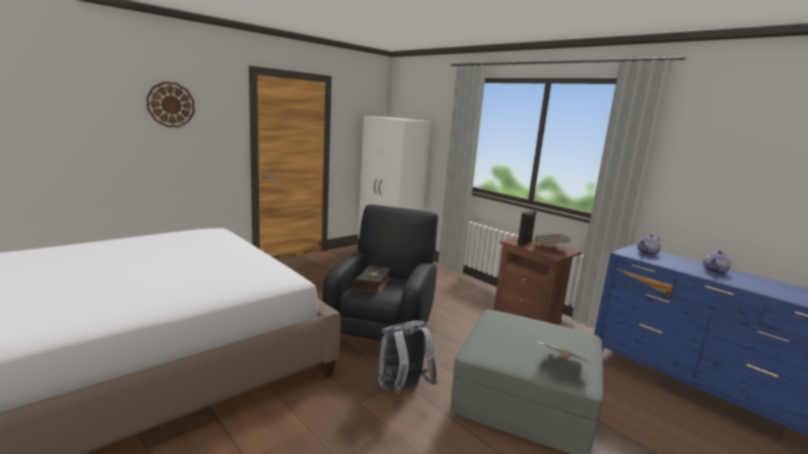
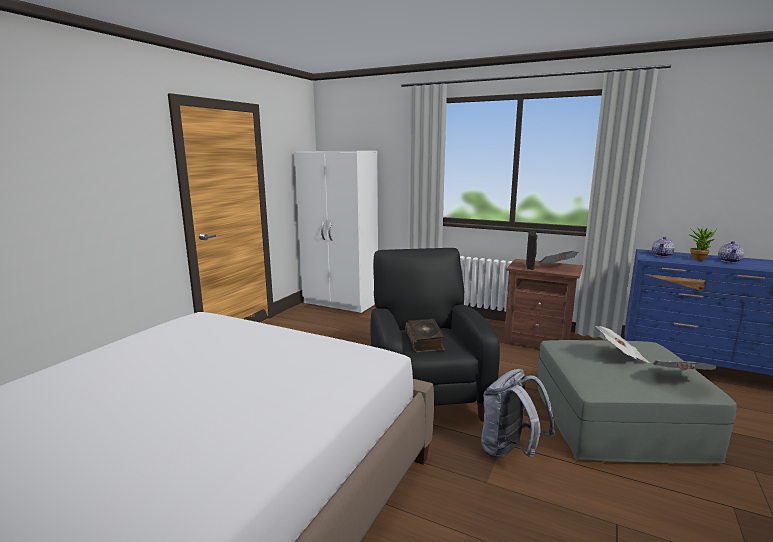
camera: 20 degrees left, 0 degrees up
(171, 104) = (76, 152): wall clock -> none
(532, 335) = (620, 356): none -> newspaper
(681, 263) = (698, 259): none -> potted plant

